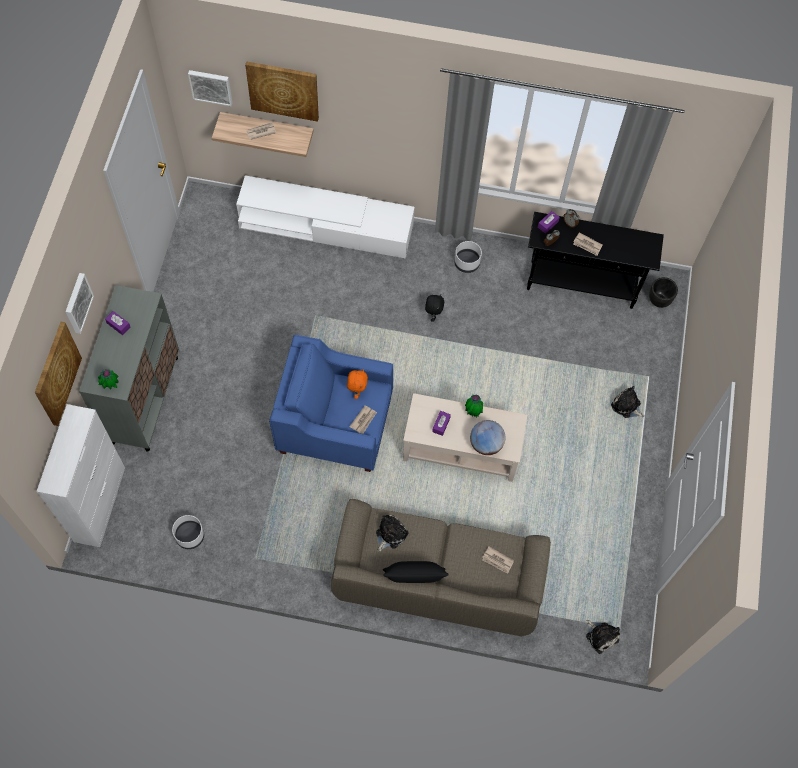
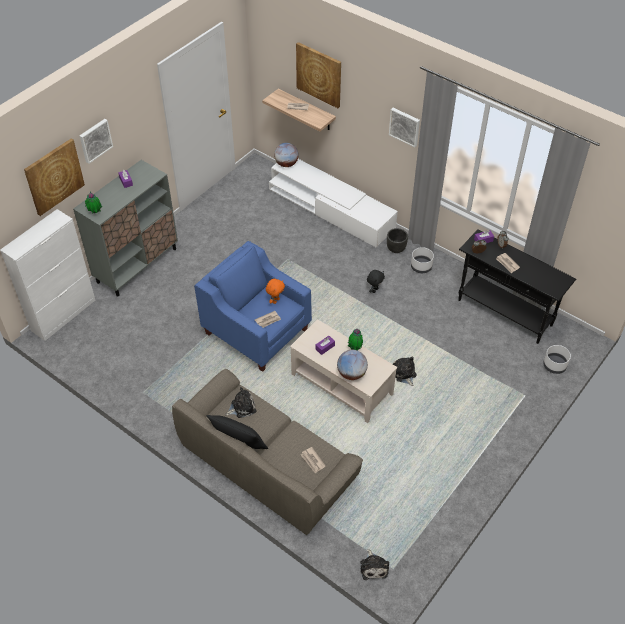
camera: 30 degrees right, 15 degrees down
(189, 536) = (108, 359): white planter -> white planter (554, 365)
(211, 86) = (274, 62): picture -> picture (405, 126)
(252, 192) = (286, 164): none -> globe
(627, 406) = (494, 409): plush toy -> plush toy (404, 374)
(659, 300) = (564, 346): black planter -> black planter (395, 249)

